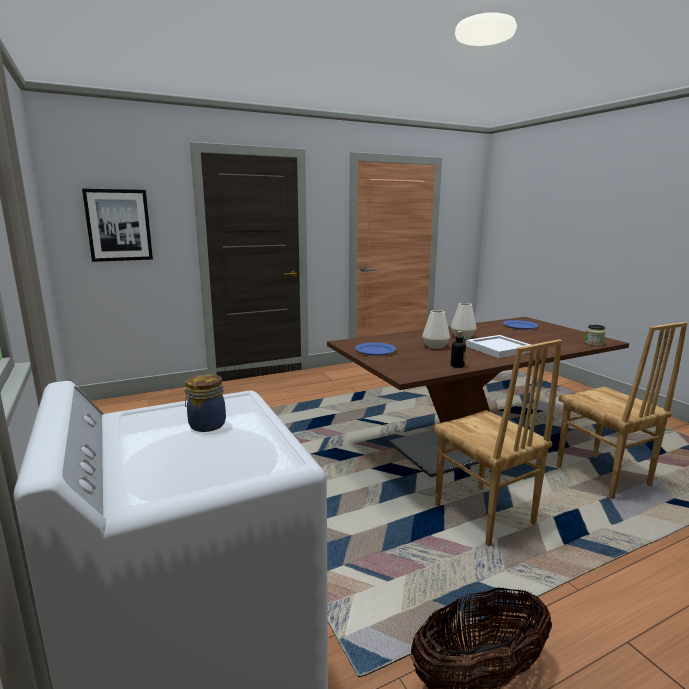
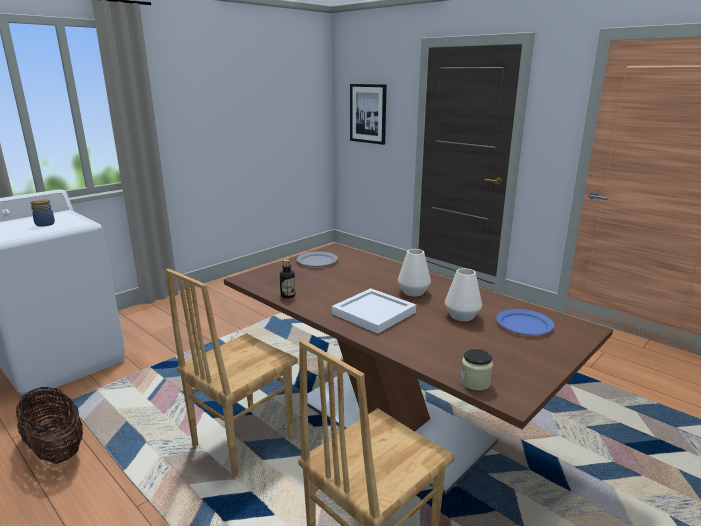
camera: 70 degrees right, 5 degrees up
(375, 351) = (317, 261): blue plate -> grey plate
(435, 346) = (355, 282): white vase -> white vase (462, 316)

